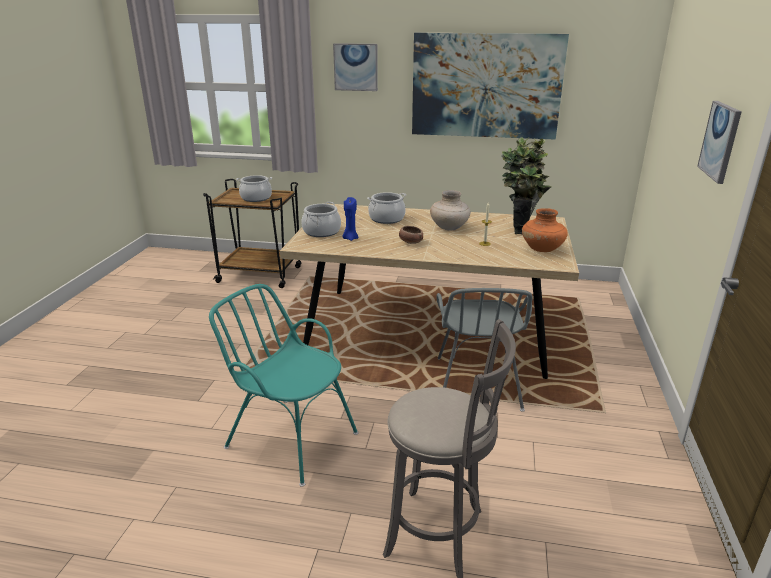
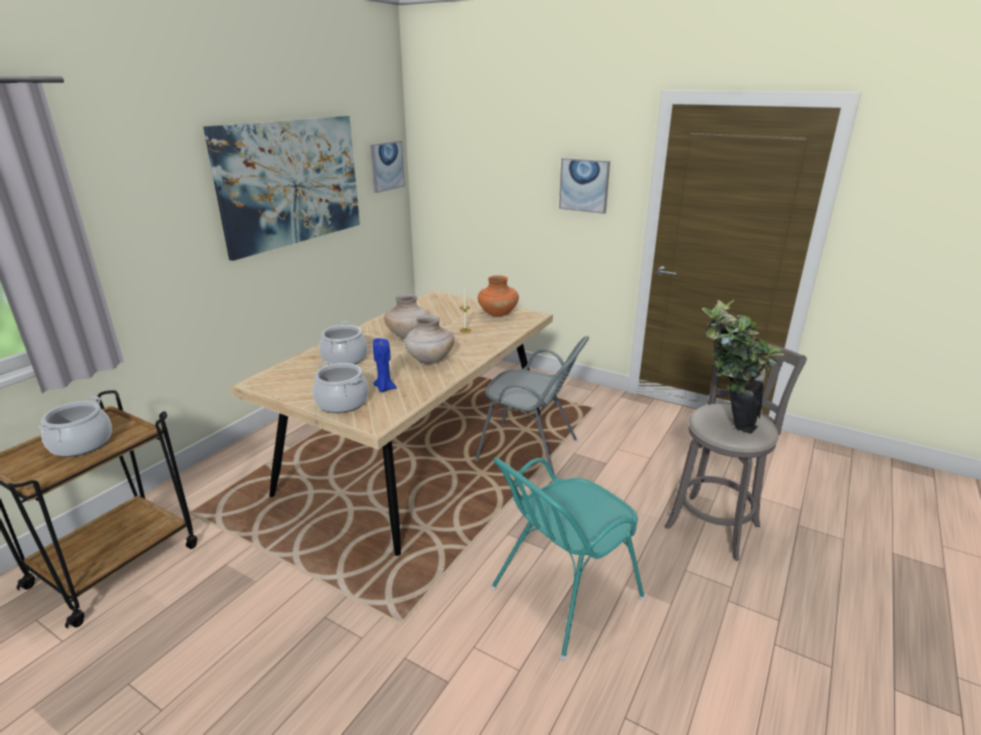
camera: 70 degrees left, 0 degrees up
(356, 67) = (133, 186): picture -> picture (386, 166)
(410, 242) = (429, 360): bowl -> beige vase
(520, 228) = (441, 309): potted plant -> potted plant (724, 423)

